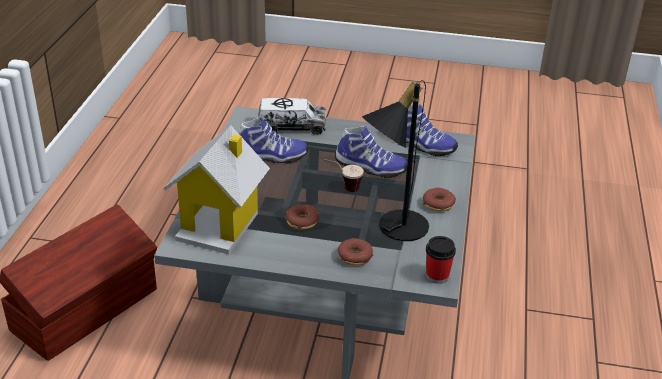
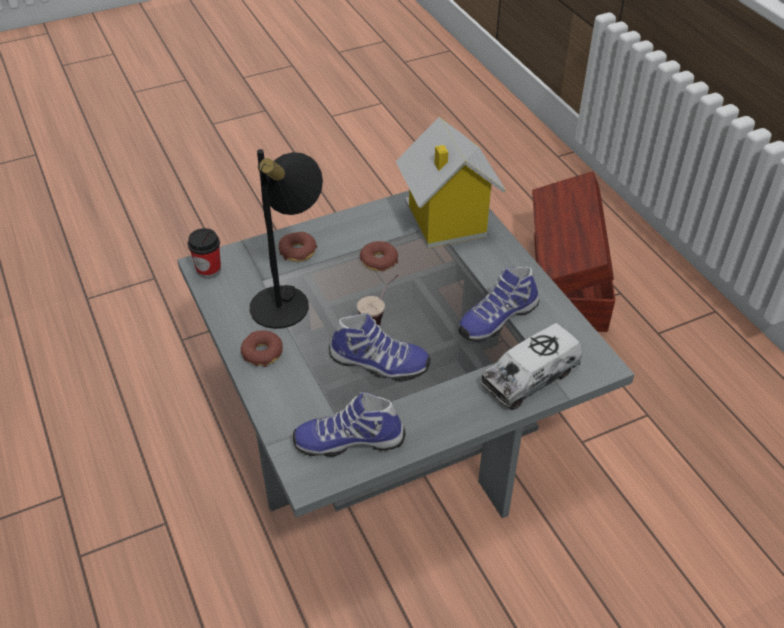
camera: 145 degrees right, 10 degrees up
(370, 167) = (378, 364): shoe -> shoe turned 150 degrees counterclockwise

